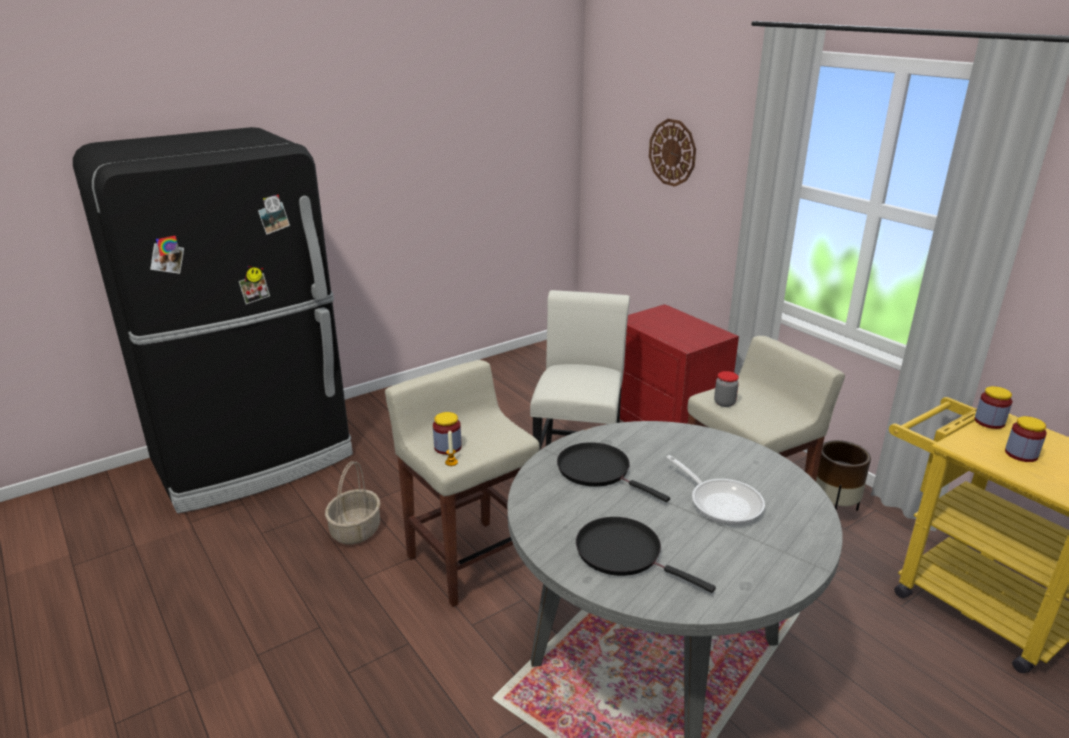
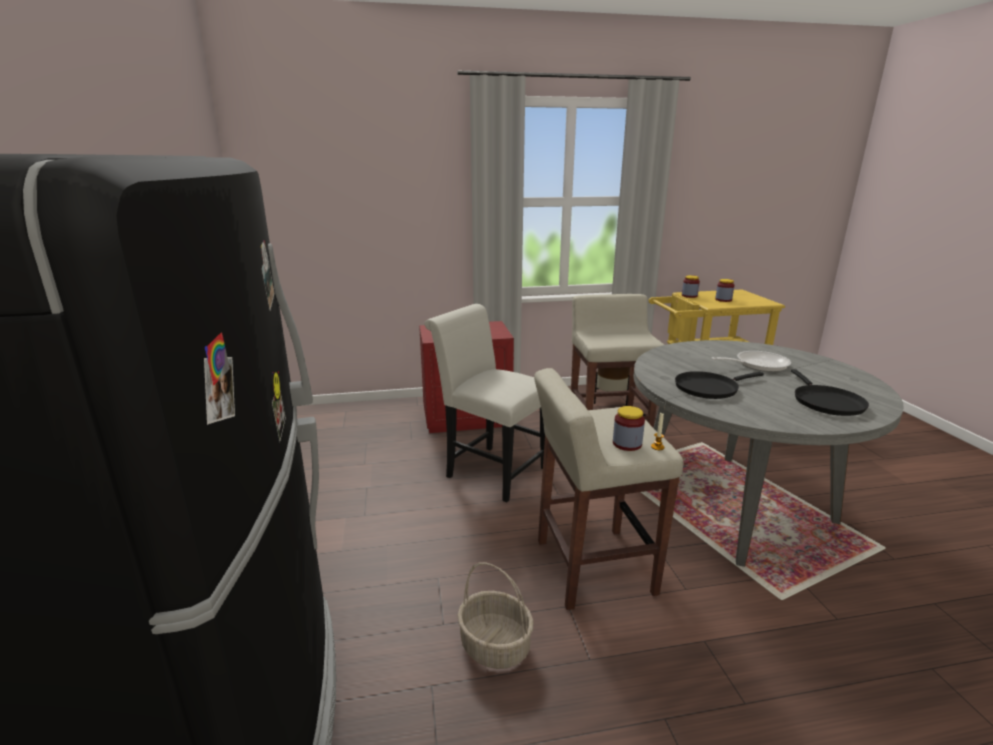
camera: 65 degrees left, 5 degrees down
(624, 553) = (825, 402): black frying pan -> black frying pan turned 60 degrees counterclockwise
(672, 152) = (371, 196): wall clock -> none
(724, 403) = (609, 341): jar -> none

